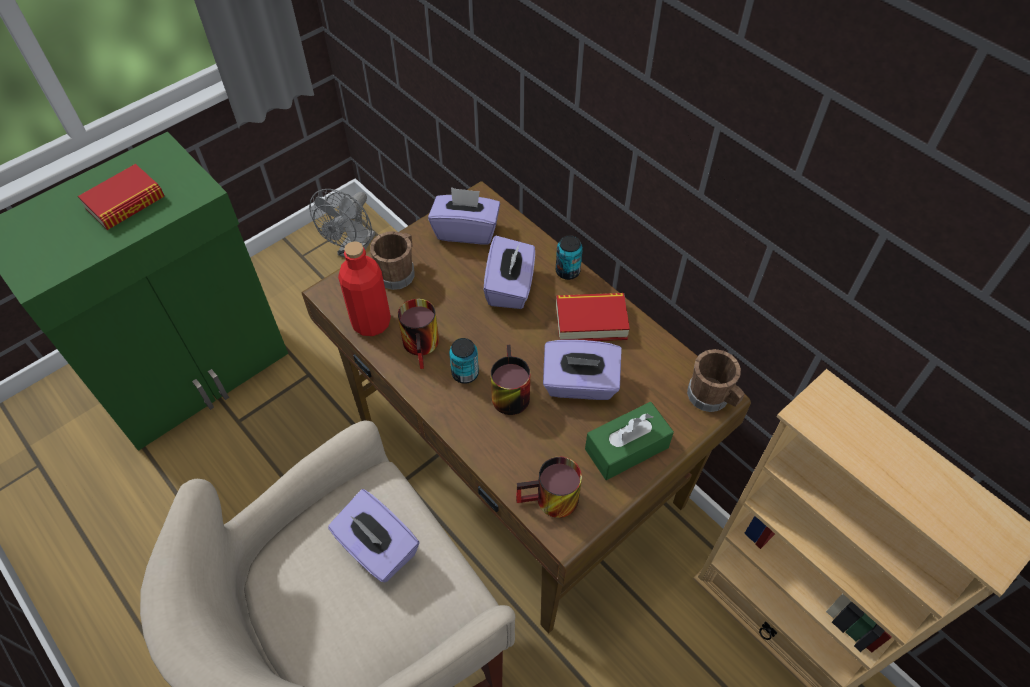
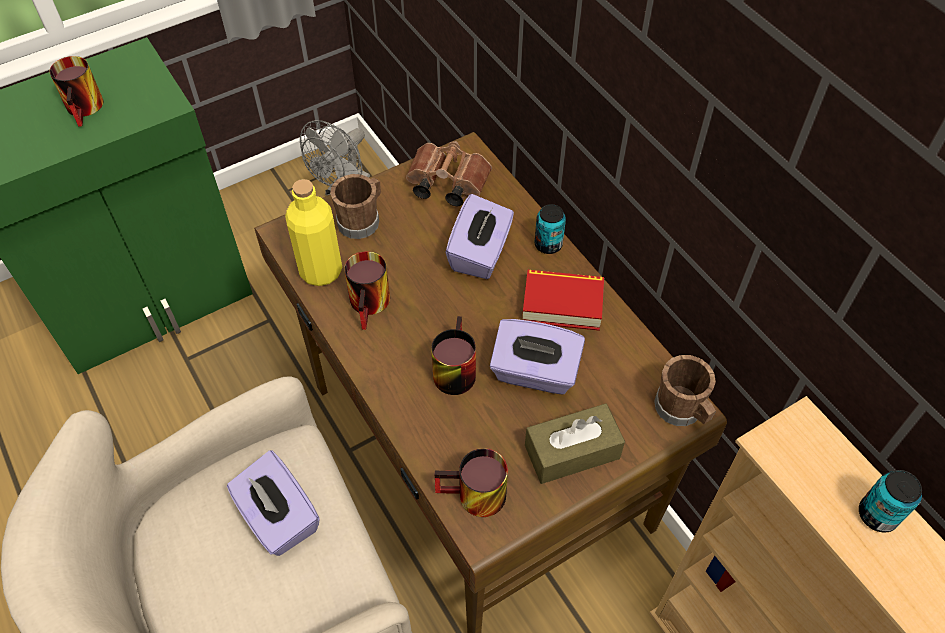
camera: 10 degrees right, 0 degrees up
(125, 203) = (87, 108): book -> mug
(371, 322) = (321, 271): red bottle -> yellow bottle
(465, 373) = (410, 341): can -> can (877, 515)
(466, 230) = (445, 184): purple tissue box -> brown binoculars
(626, 448) = (572, 452): green tissue box -> brown tissue box

